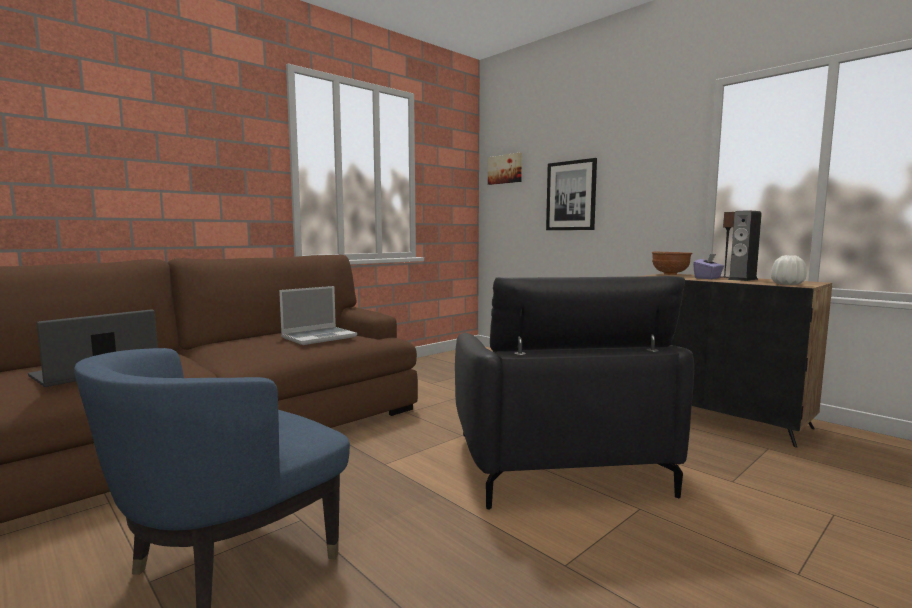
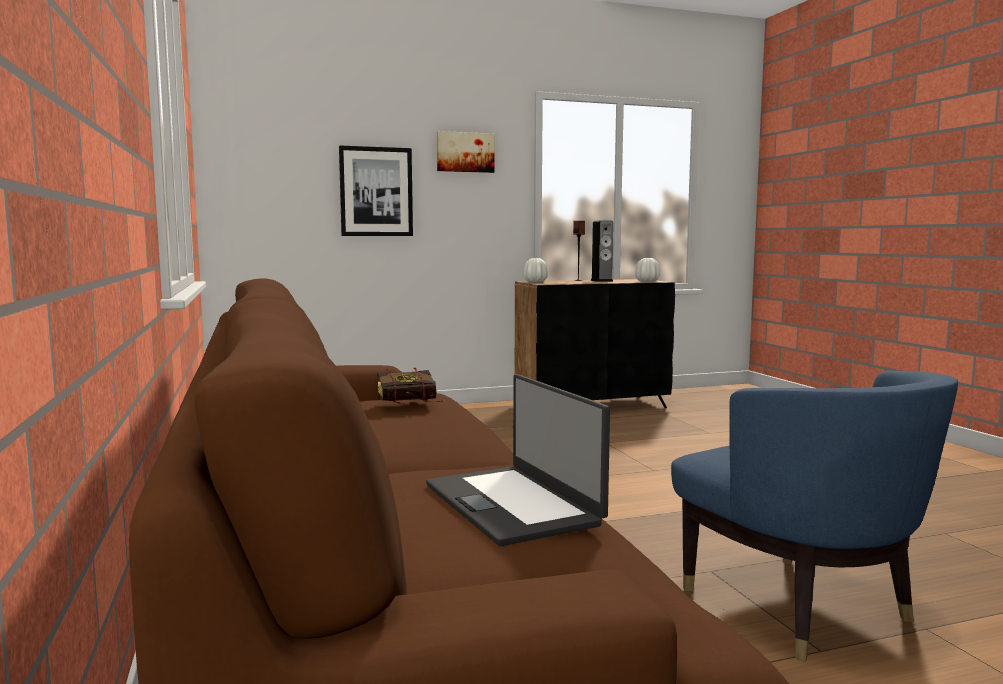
camera: 65 degrees left, 0 degrees up
(319, 337) = (413, 406): laptop -> book
(505, 169) = (255, 143): picture -> picture (465, 152)
(557, 462) = (645, 464): black armchair -> none
(670, 274) = (535, 281): brown bowl -> white vase
(708, 278) = (582, 282): purple tissue box -> none

